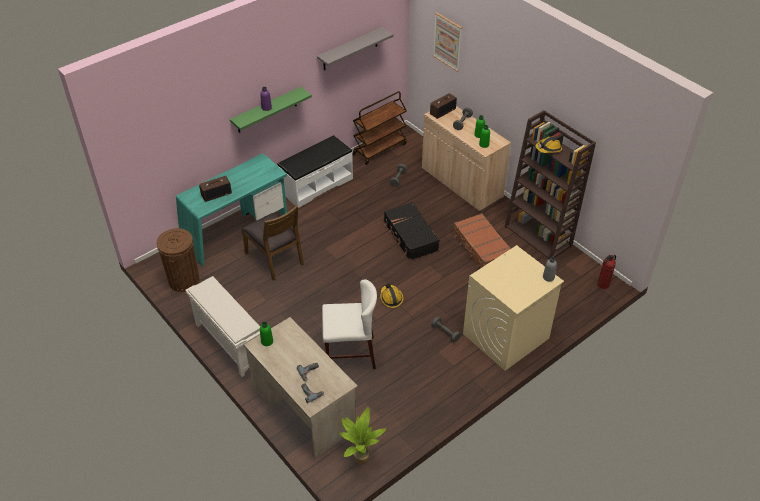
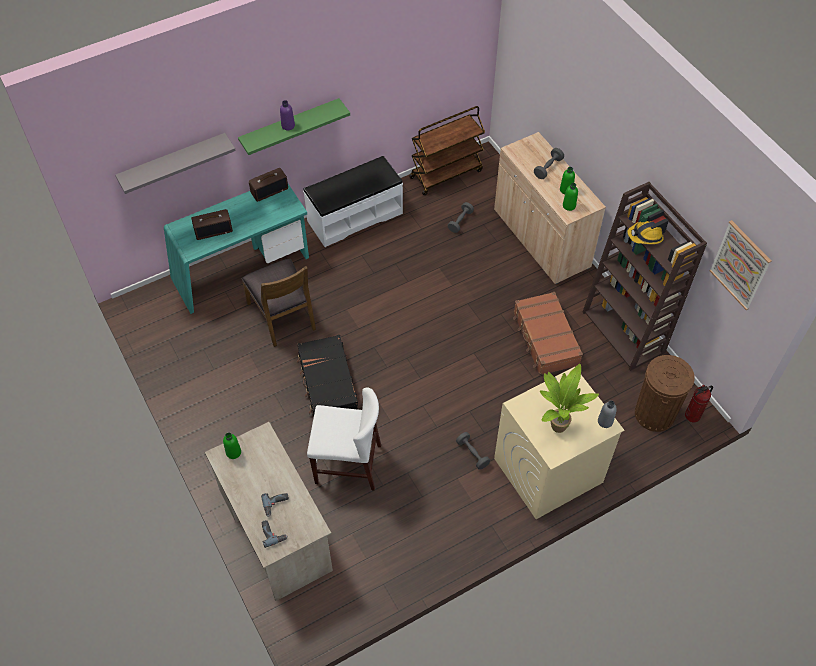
camera: 10 degrees right, 10 degrees up
(184, 280) = (166, 331): brown trash can -> brown trash can (654, 414)
(229, 342) = (204, 425): white shoe rack -> none
(350, 49) = (412, 52): grey shelf -> grey shelf (173, 162)
(360, 459) = (329, 611): potted plant -> potted plant (556, 425)
(391, 298) = (414, 394): hard hat -> none
(410, 236) = (458, 309): black suitcase -> black suitcase (327, 383)
(442, 111) = (526, 146): radio -> radio (269, 190)
(447, 41) = (543, 57): picture -> picture (740, 265)

